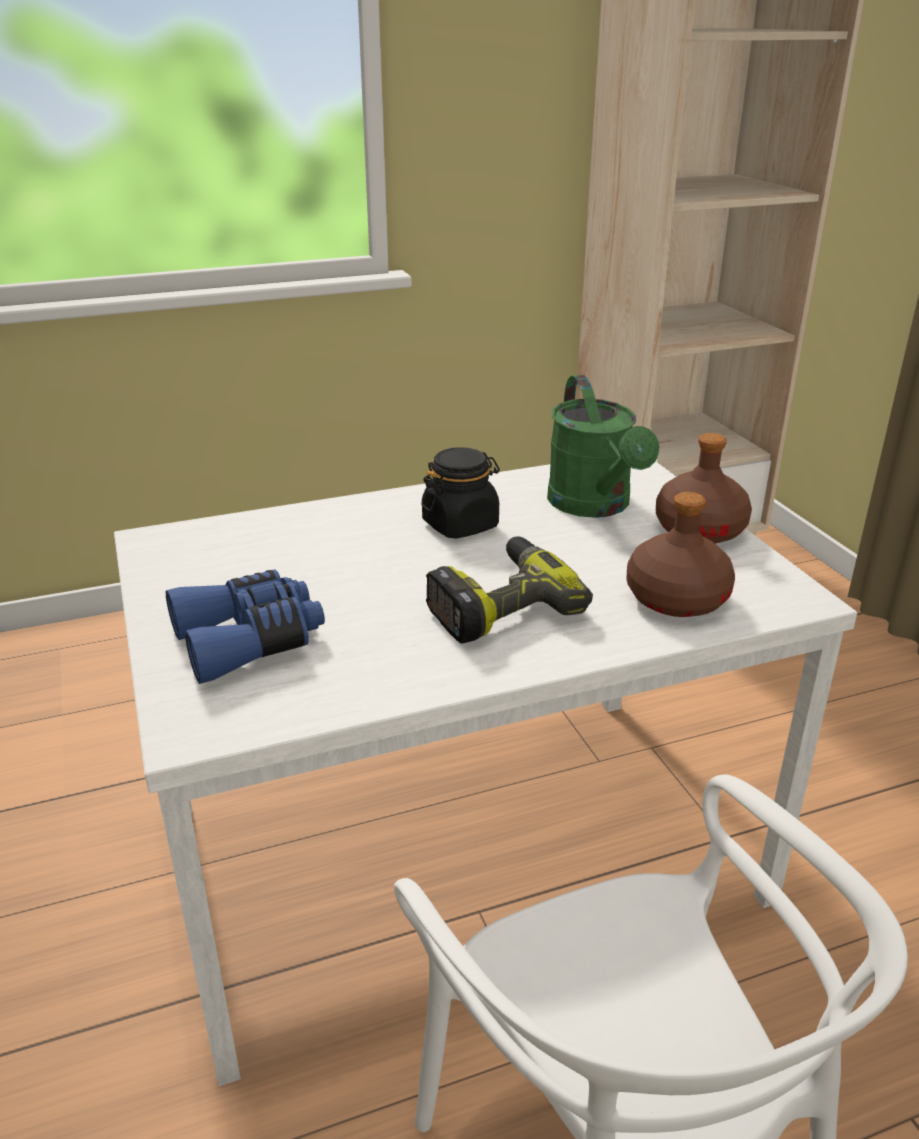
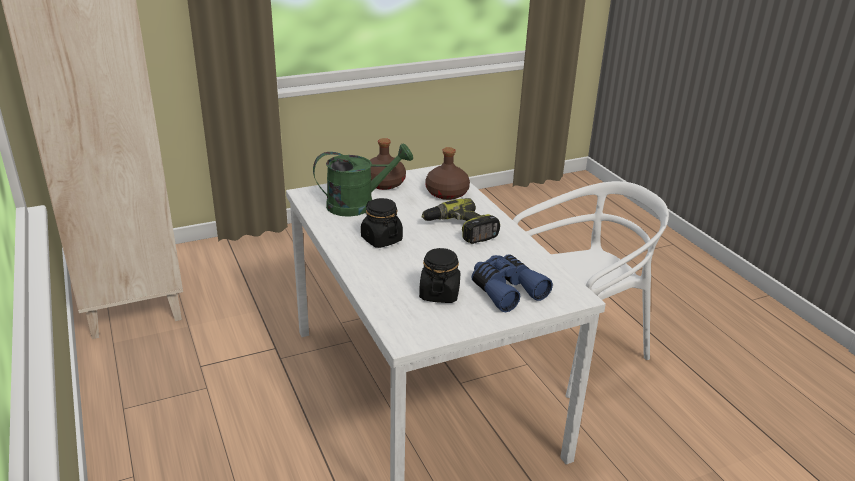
camera: 95 degrees left, 0 degrees up
(264, 571) = (439, 293): none -> black jar

